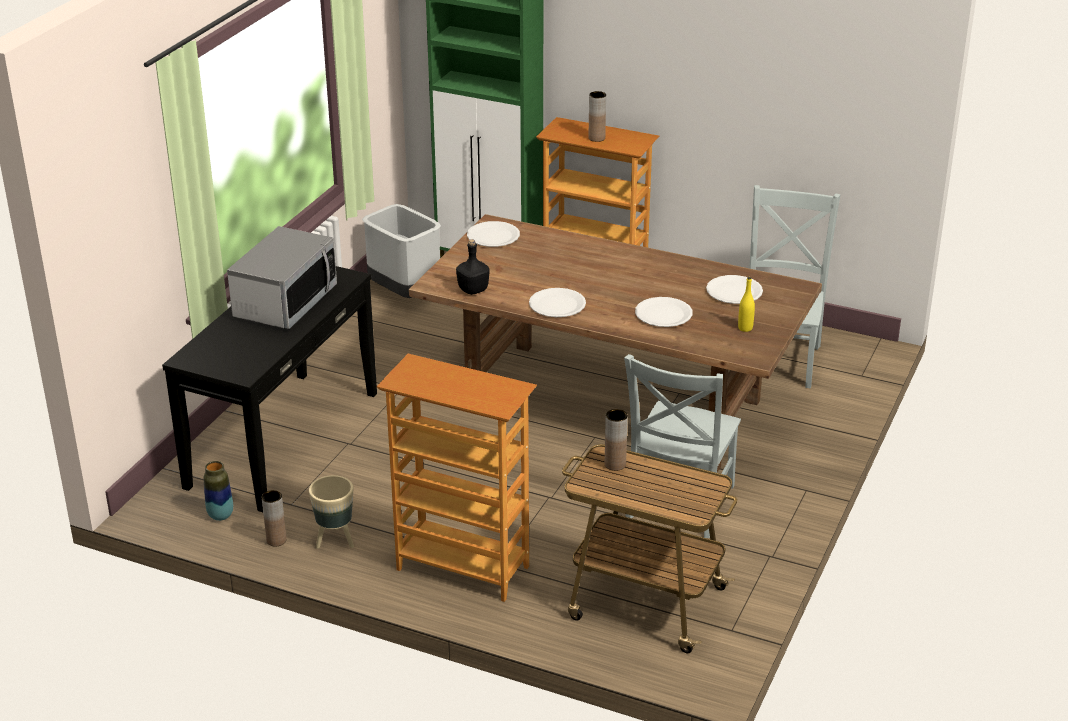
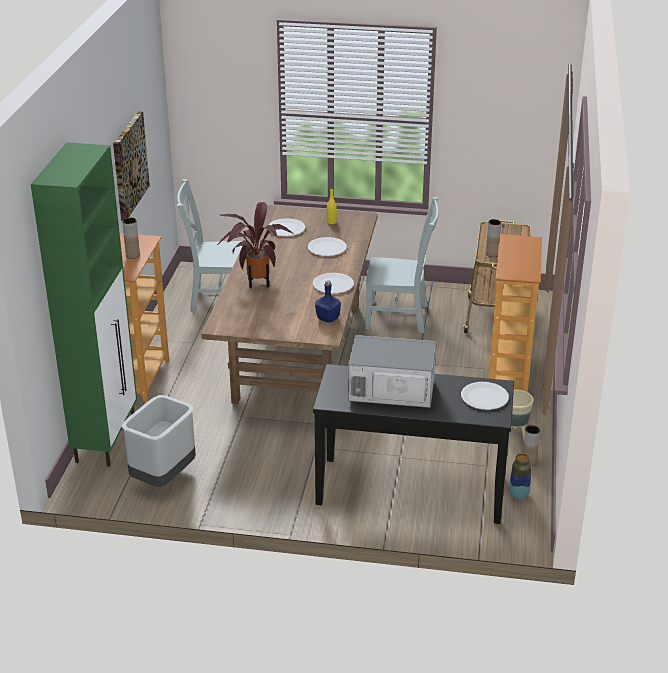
camera: 105 degrees left, 0 degrees up
(472, 289) = (327, 319): black bottle -> blue bottle
(493, 236) = (239, 323): white plate -> white plate (484, 397)
(588, 255) = (255, 282): none -> potted plant
(733, 90) = (129, 165): none -> picture

